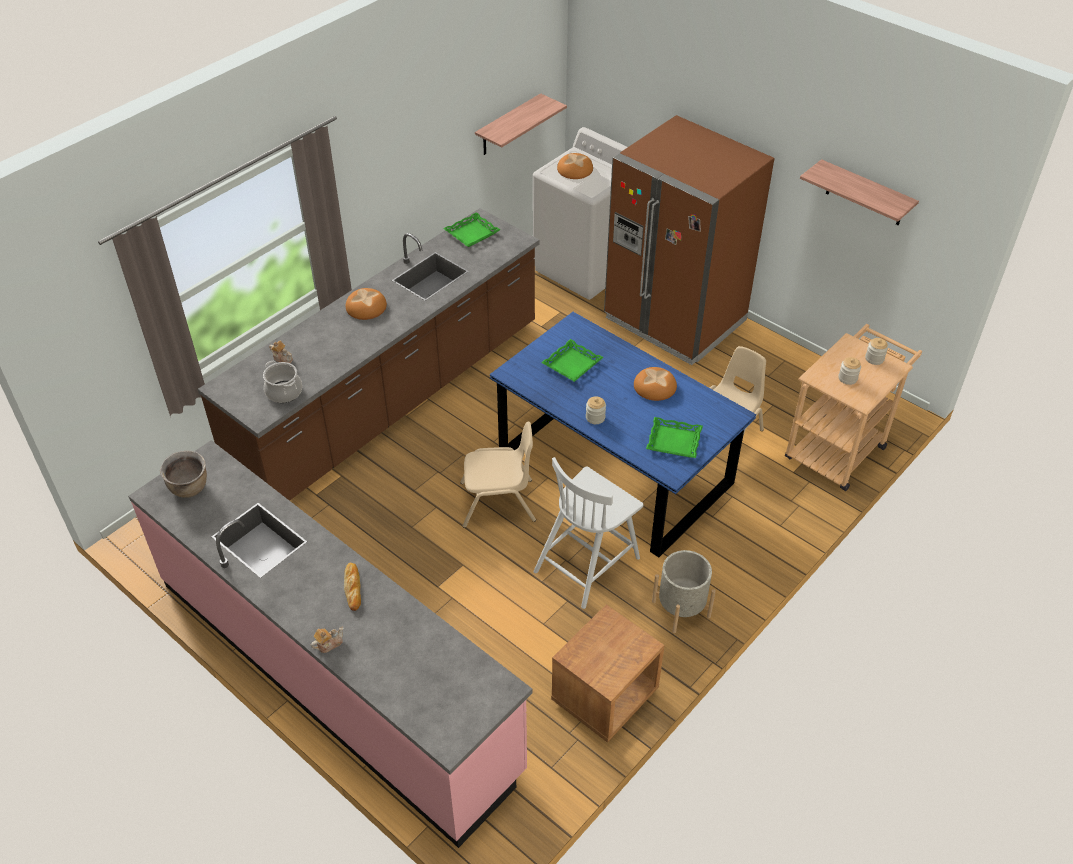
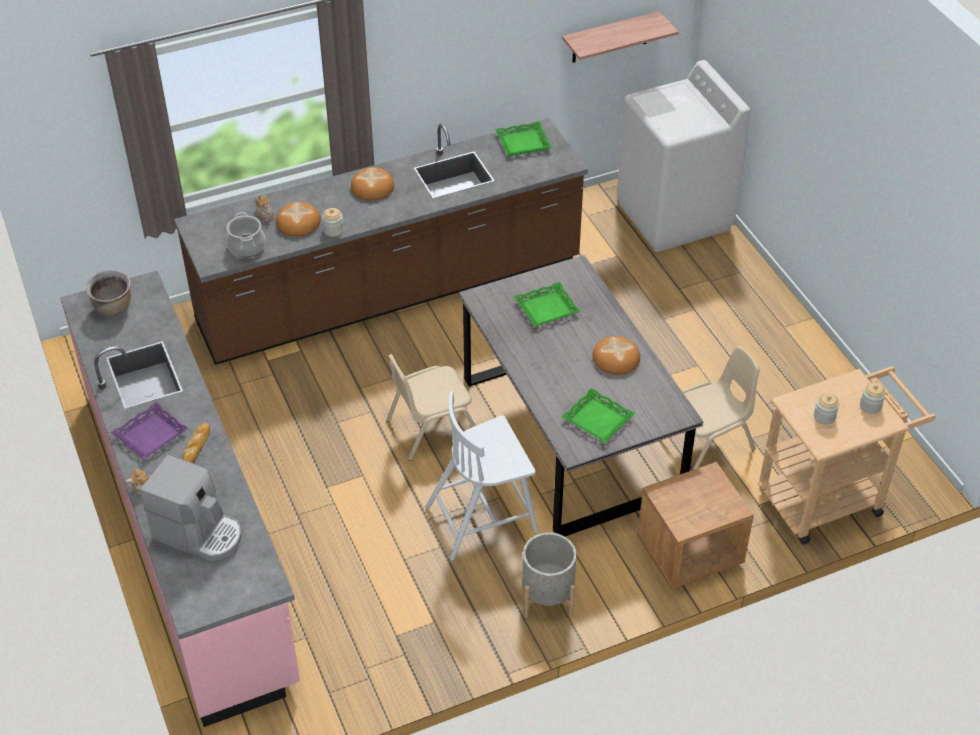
camera: 25 degrees right, 0 degrees up
(303, 593) = (151, 435): none -> purple tray
(408, 667) = (199, 533): none -> coffee machine
(498, 503) = (432, 428): beige chair -> beige chair turned 135 degrees clockwise
(575, 169) = (671, 104): bread -> bread (298, 222)
(595, 417) = (534, 369): jar -> jar (333, 230)
(604, 696) = (419, 649): brown nightstand -> brown nightstand (689, 552)
(616, 466) = (572, 433): blue dining table -> grey dining table
(674, 320) = (735, 302): brown fridge -> none
(865, 194) = (927, 218): shelf -> none

